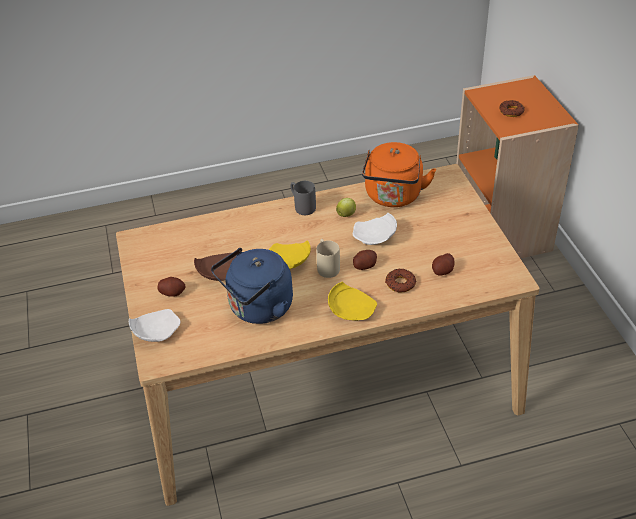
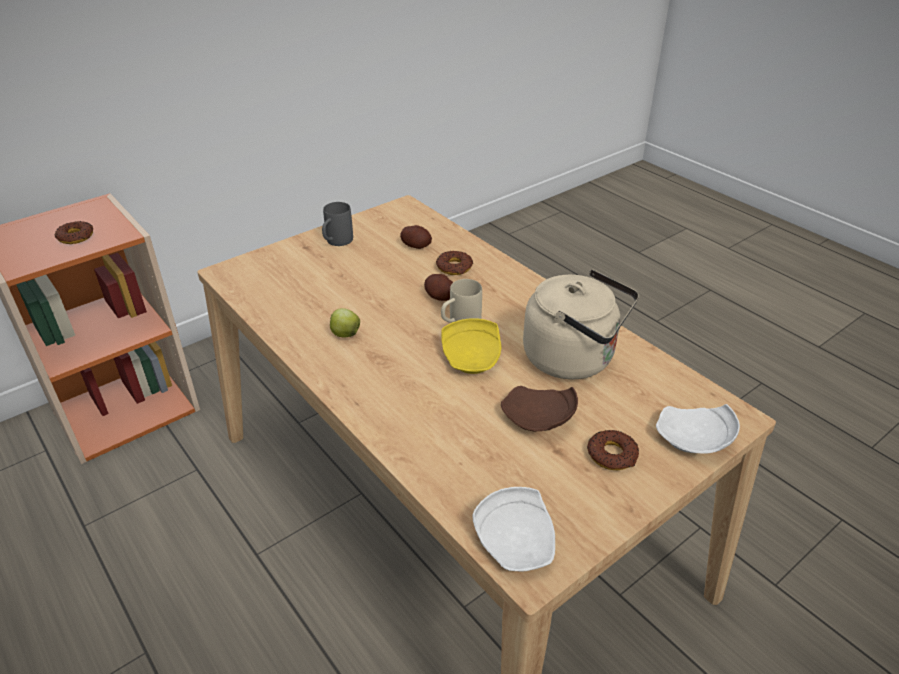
camera: 115 degrees left, 5 degrees down
(172, 292) = (612, 454): potato -> donut
(258, 309) = (574, 359): blue kettle -> beige kettle
(302, 206) = (343, 381): grey mug -> grey mug (336, 242)
(351, 309) = (519, 289): yellow plate -> none
(375, 237) = (382, 300): white plate -> white plate (517, 541)
(393, 197) = (290, 304): orange kettle -> none

